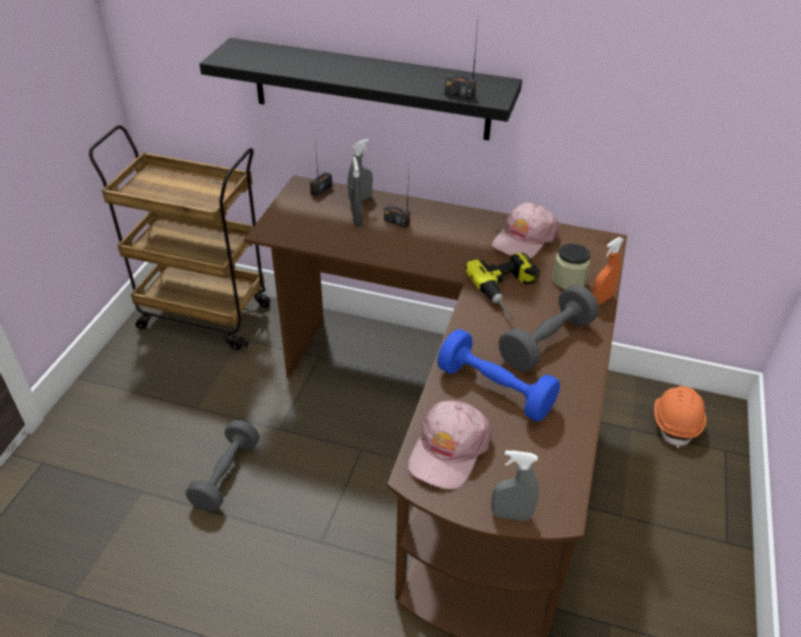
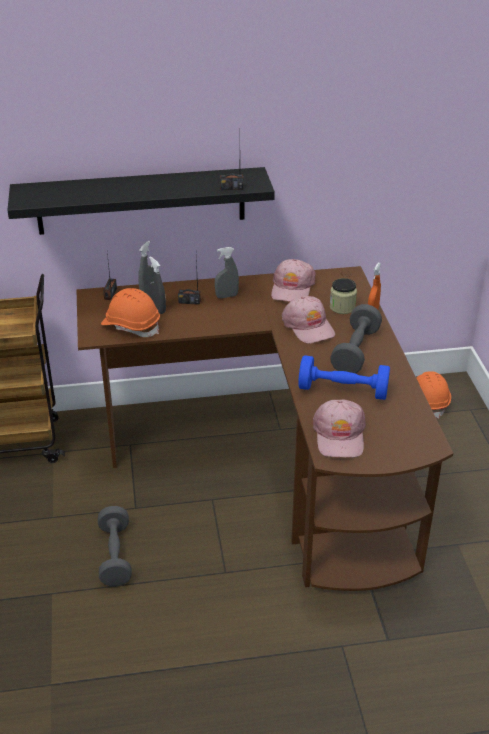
camera: 25 degrees left, 5 degrees down
(315, 231) = (131, 326): none -> orange hard hat
(510, 291) = (308, 326): power drill -> pink cap
(511, 515) = (404, 457): grey spray bottle -> grey spray bottle (226, 296)

